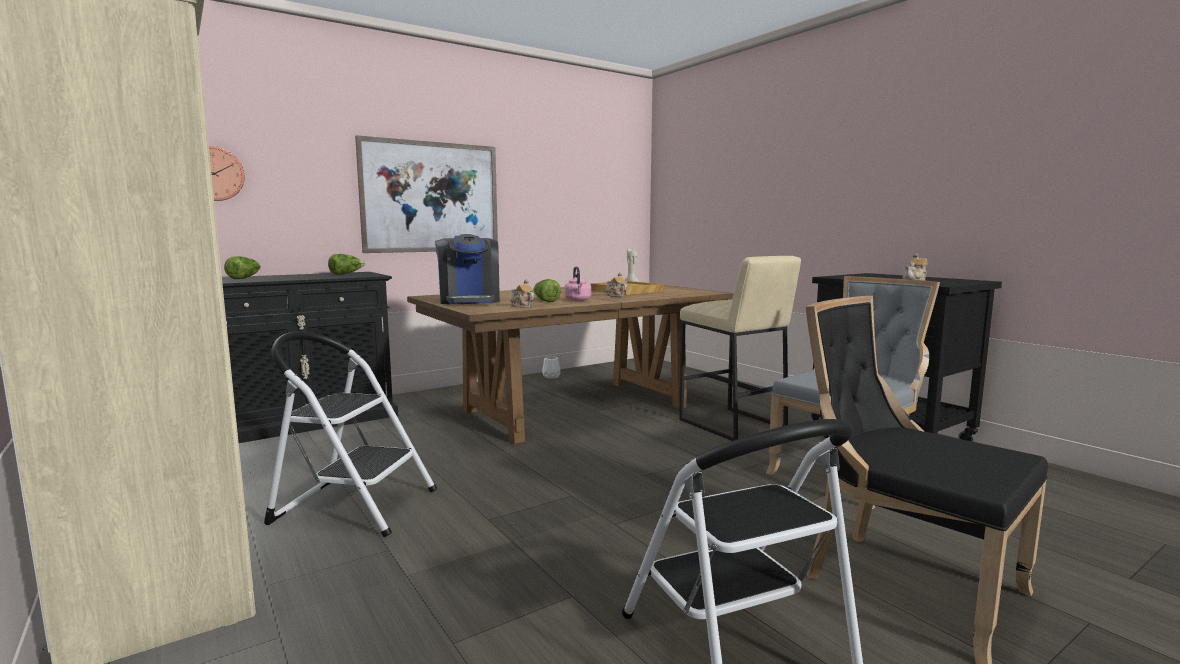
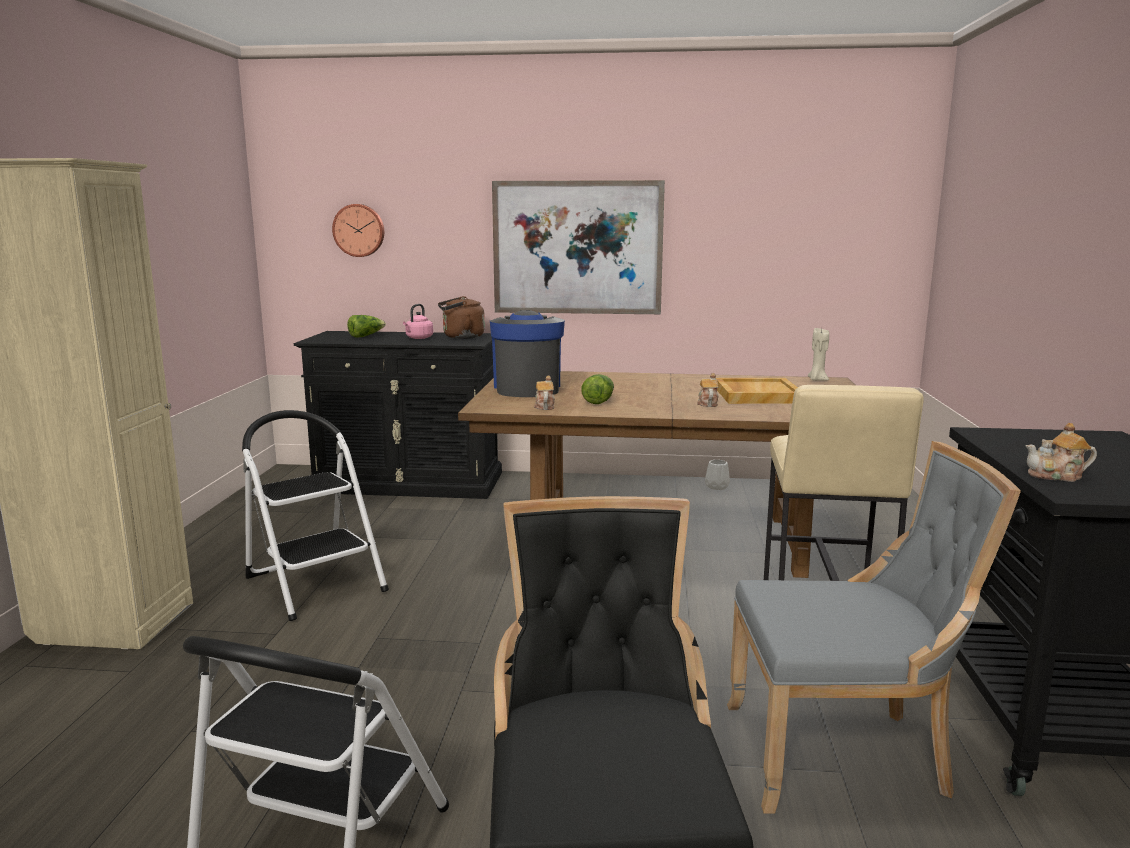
camera: 40 degrees right, 5 degrees up
(346, 274) = (461, 337): lettuce -> brown kettle
(469, 301) = (527, 388): coffee machine -> coffee machine turned 150 degrees clockwise
(578, 300) = (636, 405): pink kettle -> pink kettle (418, 338)

